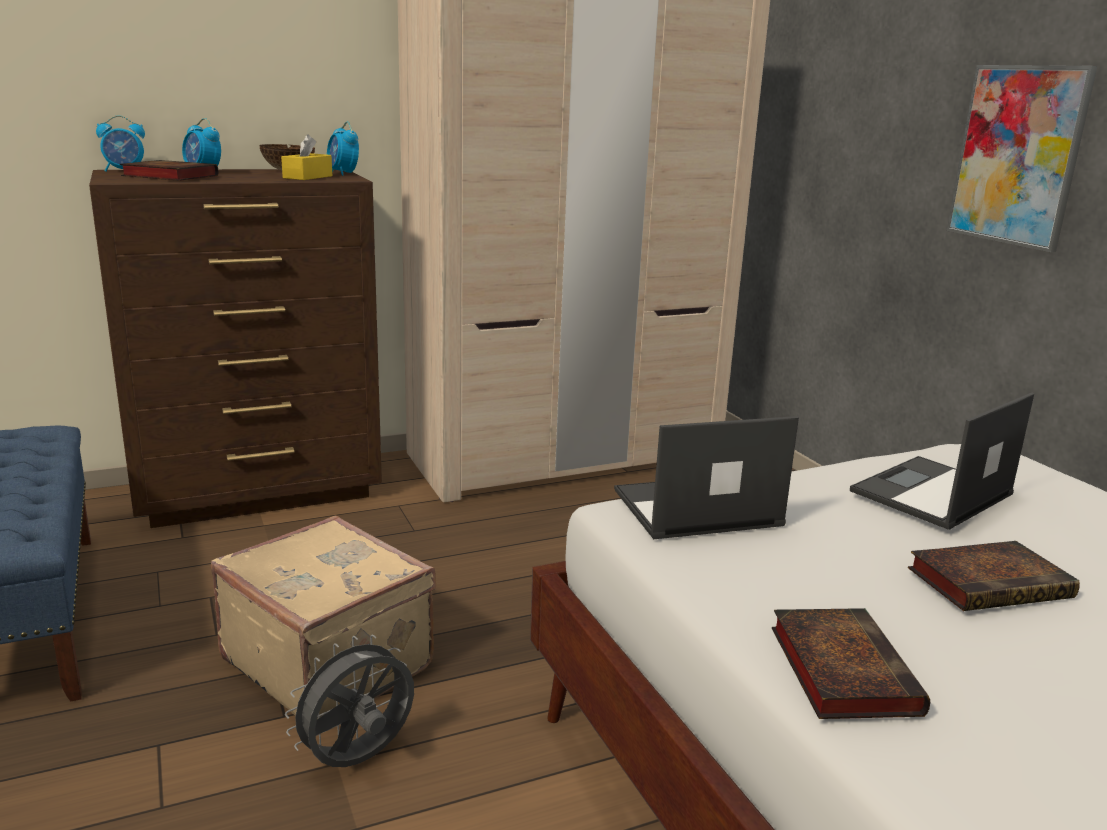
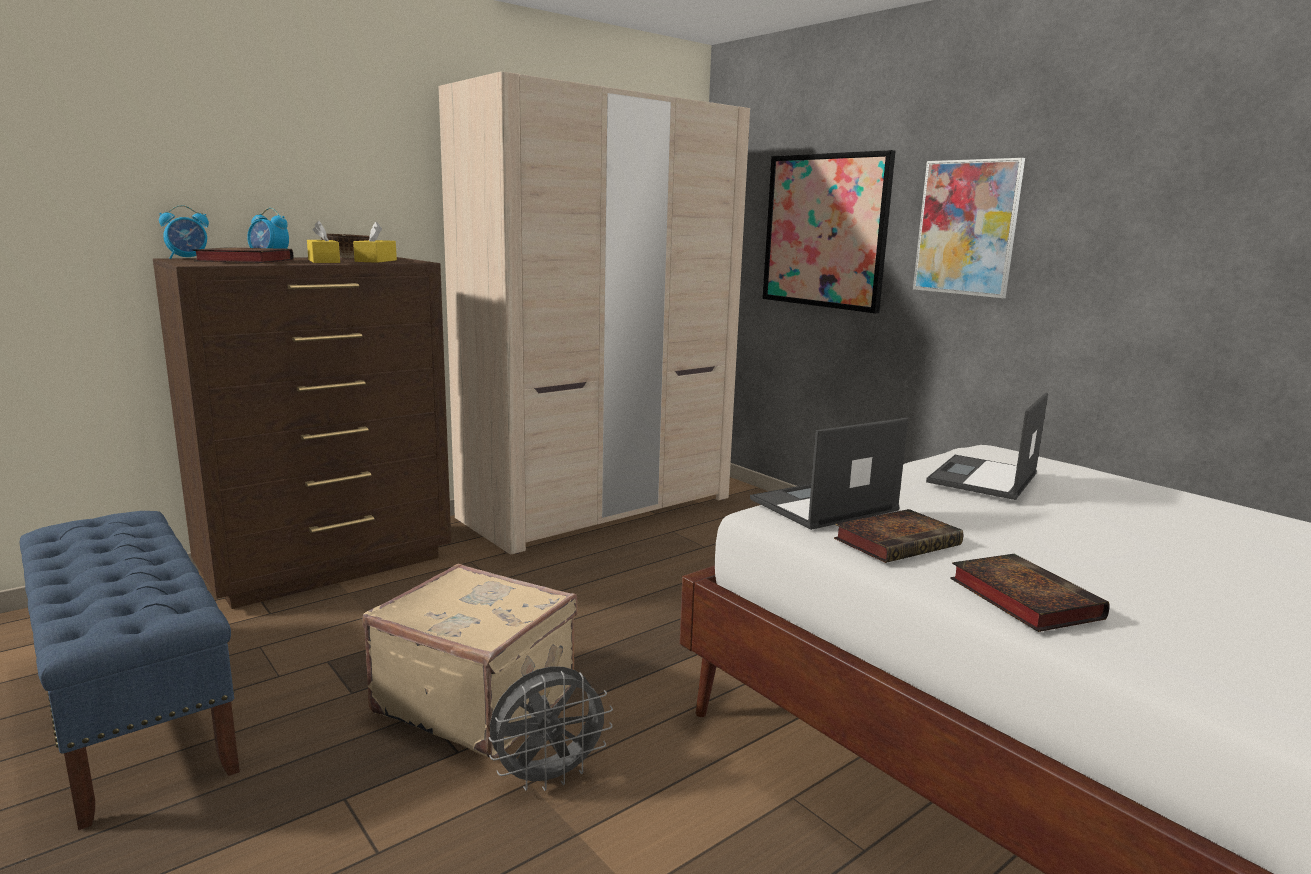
camera: 15 degrees left, 5 degrees down
(250, 177) = (324, 261): none -> yellow tissue box
(343, 173) = (402, 259): alarm clock -> none
(358, 760) = (548, 777): grey fan -> grey fan turned 150 degrees counterclockwise
(856, 148) = (825, 231): none -> picture
(991, 583) = (1071, 531): book -> book (898, 542)

